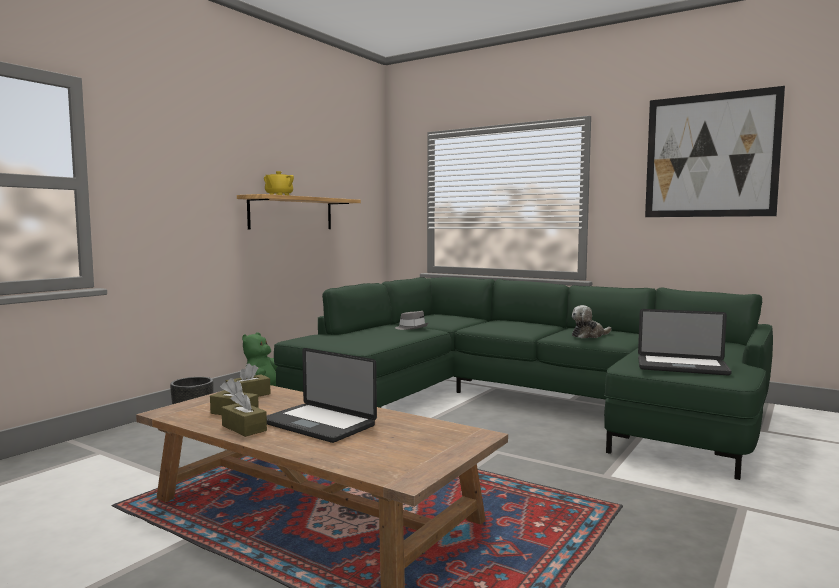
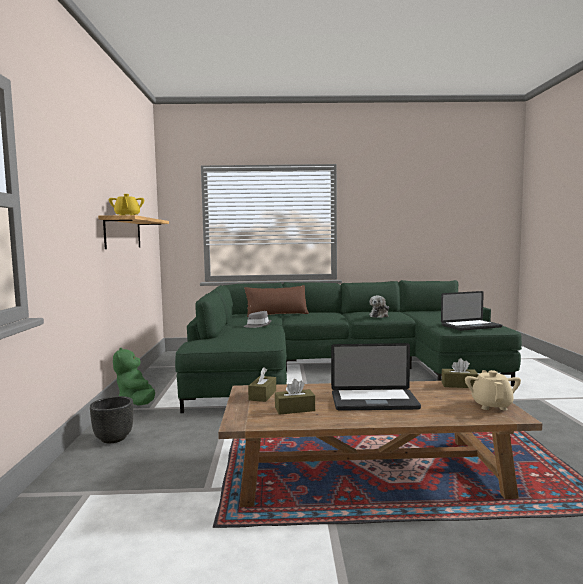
camera: 35 degrees left, 0 degrees up
(244, 428) = (337, 417): brown tissue box -> brown tissue box (459, 385)
(421, 461) = (491, 405): none -> beige teapot
(471, 319) = (276, 314): none -> brown pillow
(710, 155) = (413, 196): picture -> none

